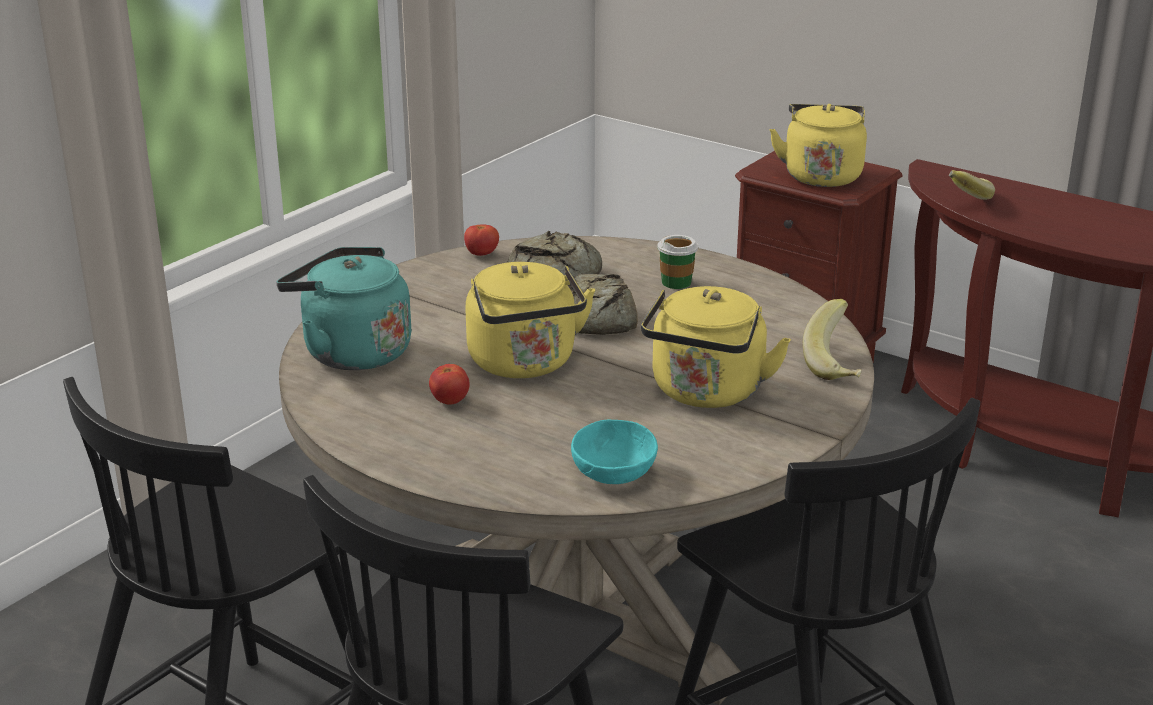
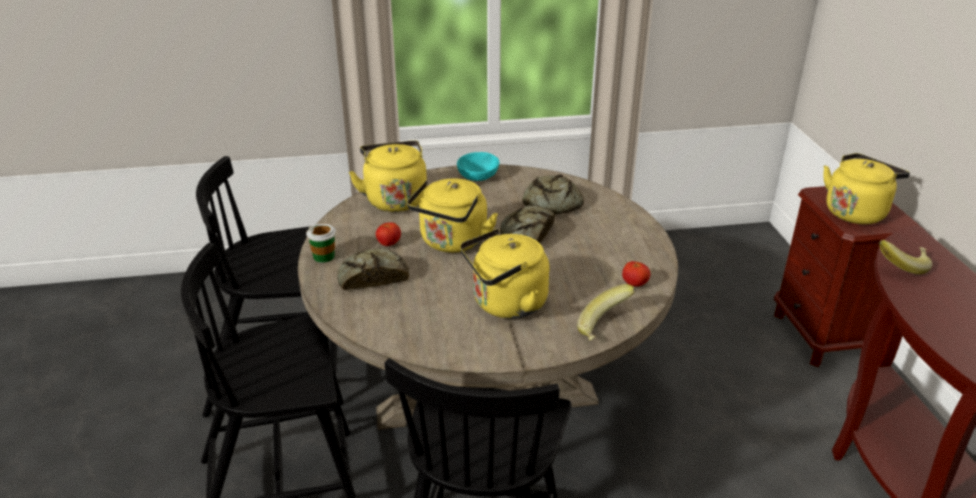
camera: 45 degrees right, 5 degrees up
(351, 352) = (395, 199): turquoise kettle -> yellow kettle
(482, 254) = (538, 176): tomato -> tomato (634, 284)
(503, 442) = (372, 276): none -> bread
(616, 474) = (386, 321): turquoise bowl -> turquoise bowl (478, 177)
(676, 282) = (607, 235): cup -> cup (324, 256)

